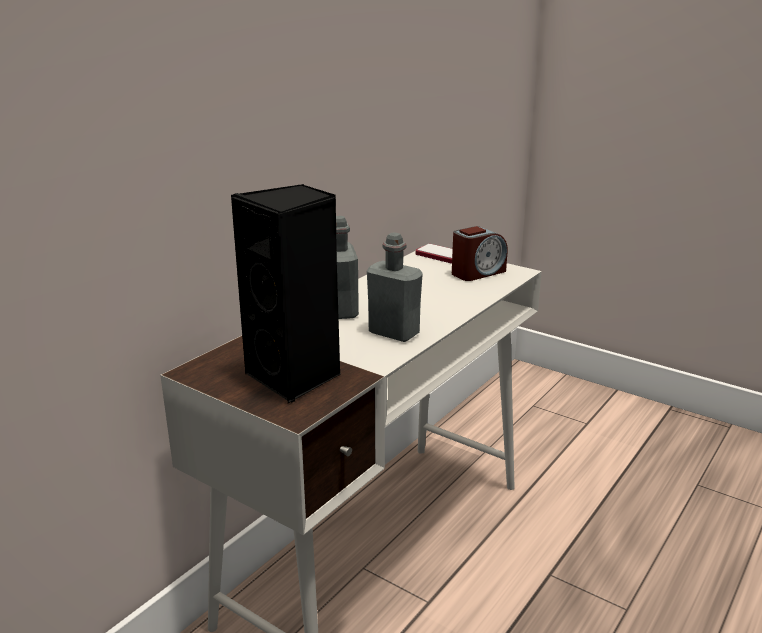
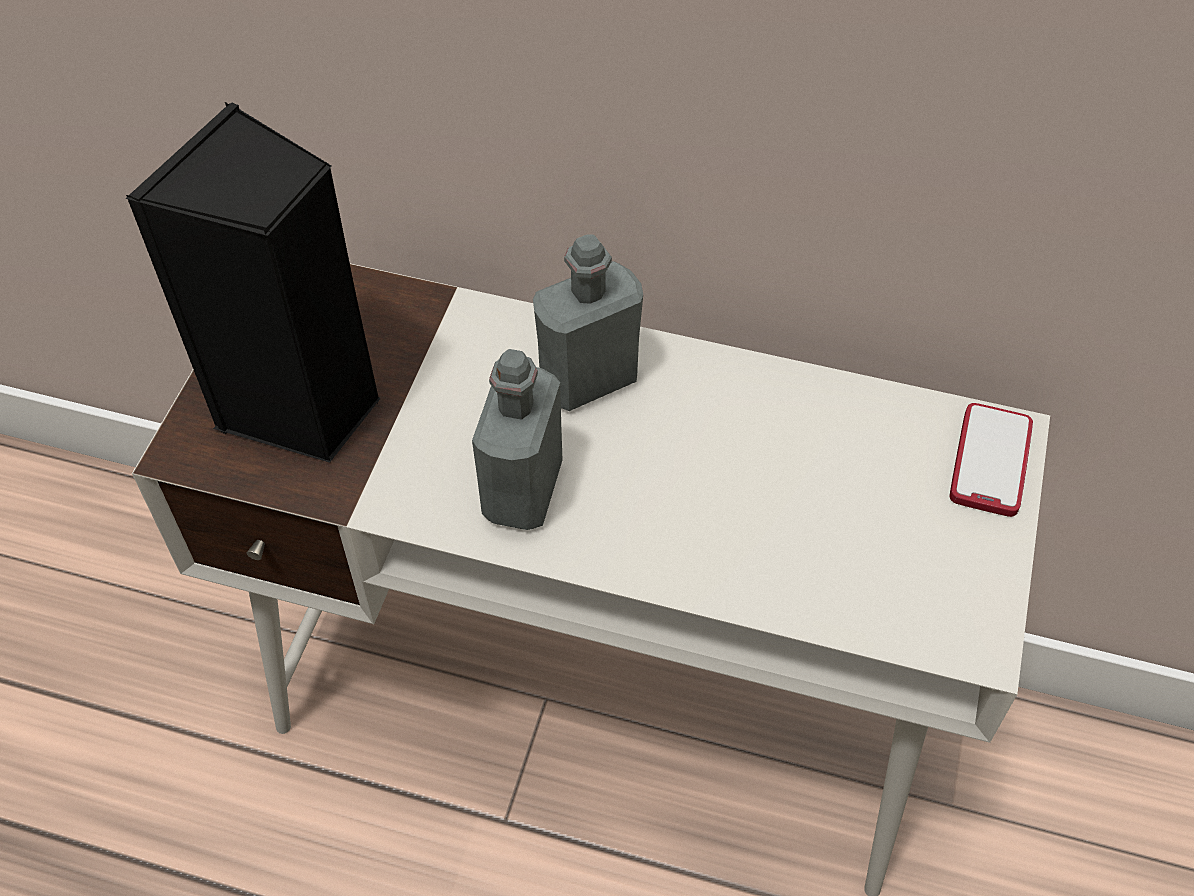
camera: 70 degrees right, 30 degrees up
(477, 273) = (919, 559): alarm clock -> none

